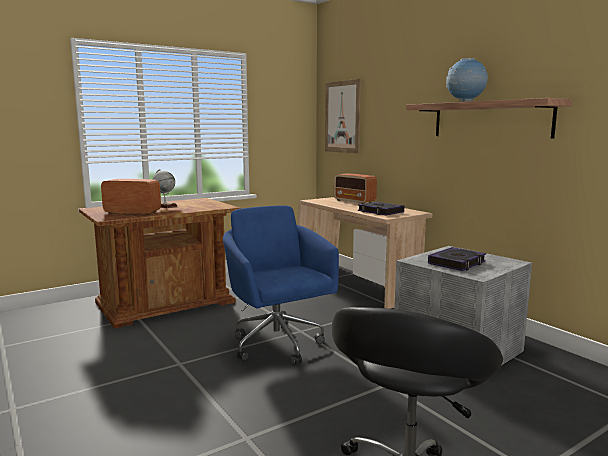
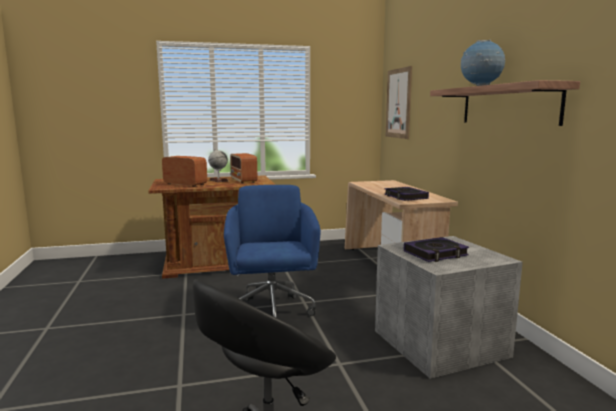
camera: 20 degrees right, 0 degrees up
(354, 201) = (397, 185): radio -> radio (243, 180)

